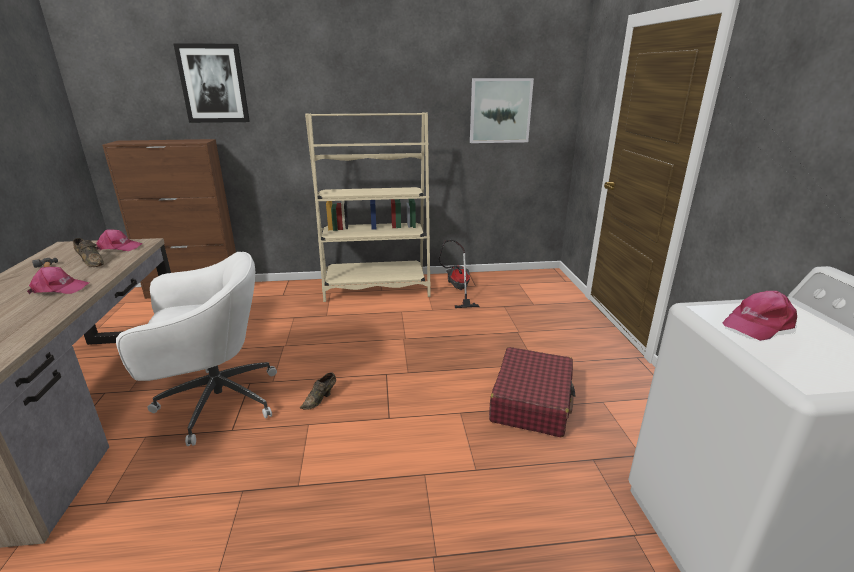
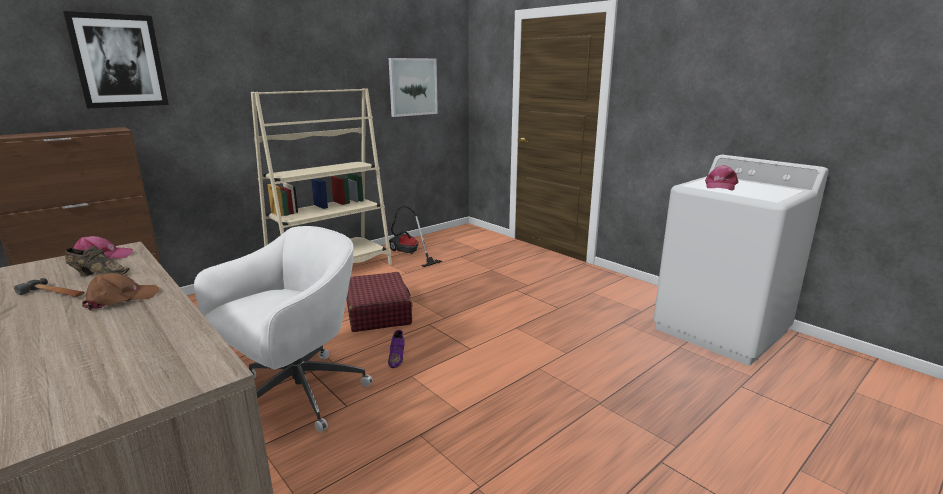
camera: 35 degrees left, 5 degrees down
(59, 288) = (121, 299): pink cap -> brown cap
(320, 399) = (397, 357): brown shoe -> purple shoe
(531, 401) = (552, 306): red suitcase -> red suitcase (378, 312)

